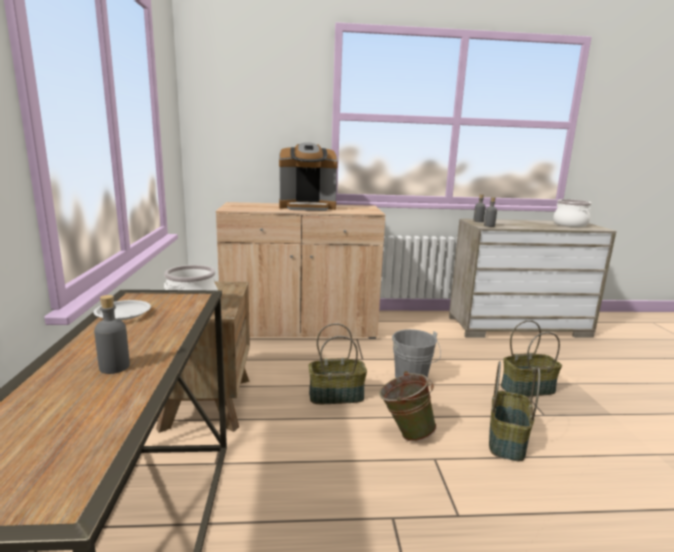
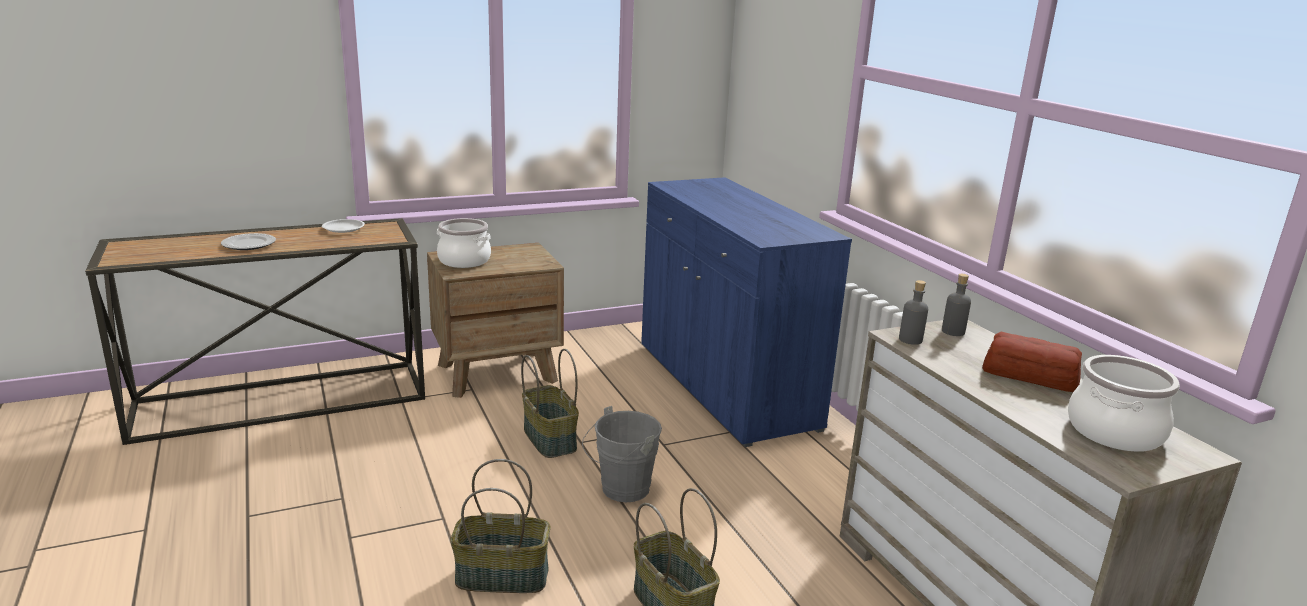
camera: 70 degrees right, 5 degrees up
(114, 367) = (249, 244): grey bottle -> plate
(300, 328) = (724, 385): beige cabinet -> blue cabinet
(307, 207) = (748, 209): coffee machine -> none
(404, 433) = (488, 494): green bucket -> none
(522, 222) = (1029, 374): none -> bread

